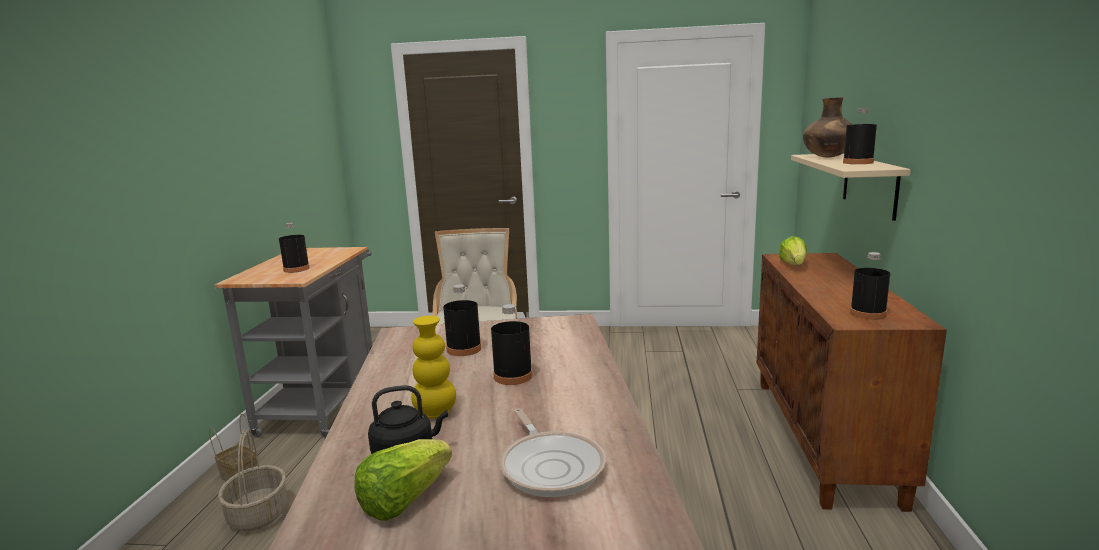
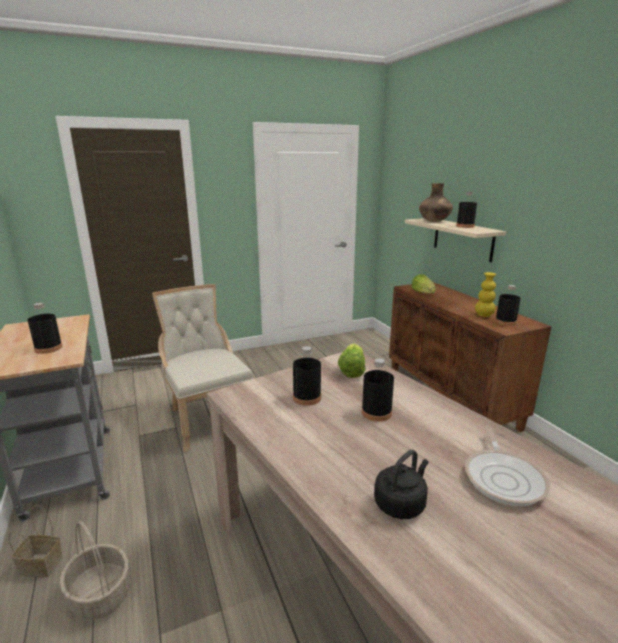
camera: 30 degrees left, 5 degrees up
(404, 500) = (459, 544): lettuce -> lettuce (352, 370)
(435, 413) = (369, 460): yellow vase -> yellow vase (484, 315)
(551, 466) = (503, 478): frying pan -> frying pan turned 60 degrees clockwise

